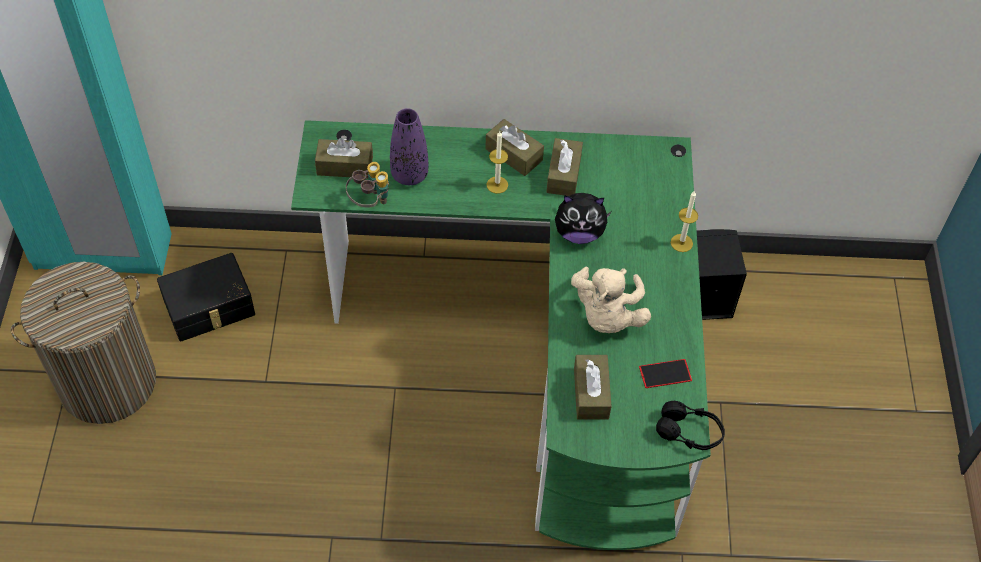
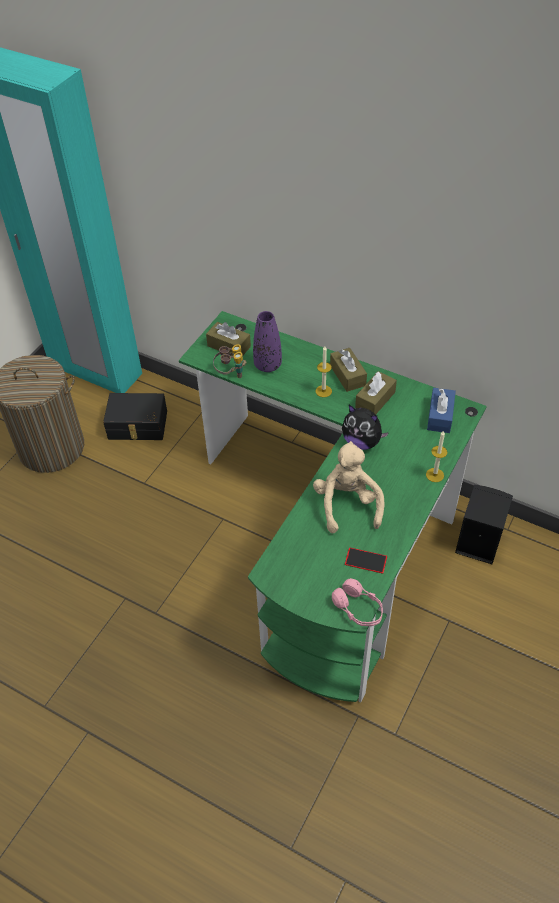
camera: 30 degrees right, 5 degrees down
(591, 393) = (302, 552): brown tissue box -> none
(607, 315) = (347, 504): beige plush toy -> beige plush toy turned 135 degrees clockwise
(647, 169) = (440, 416): none -> blue tissue box
(689, 432) = (358, 609): black headphones -> pink headphones

